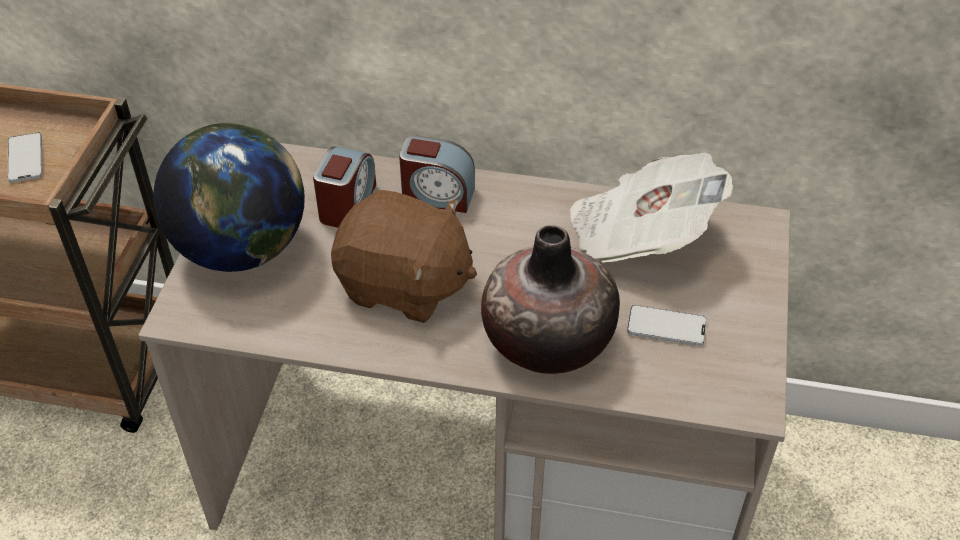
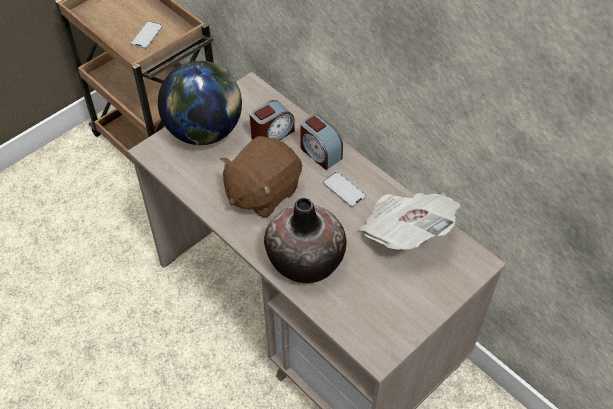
camera: 35 degrees right, 5 degrees up
(404, 285) = (262, 192): brown plush toy -> brown plush toy turned 75 degrees clockwise
(666, 327) = (372, 288): phone -> phone (344, 190)

